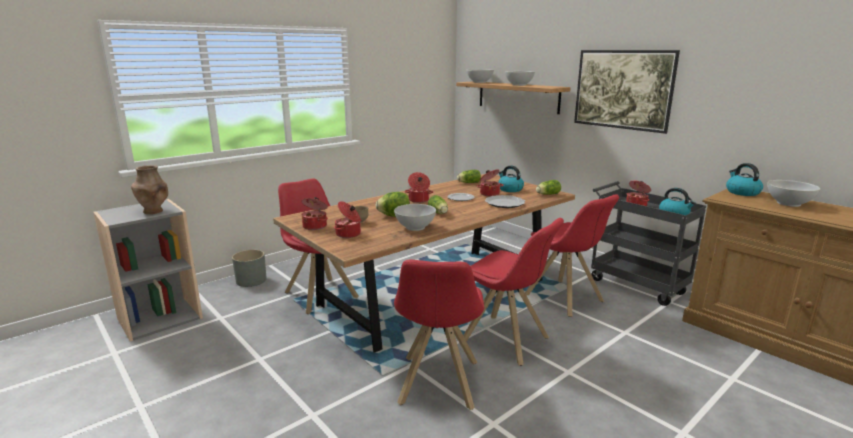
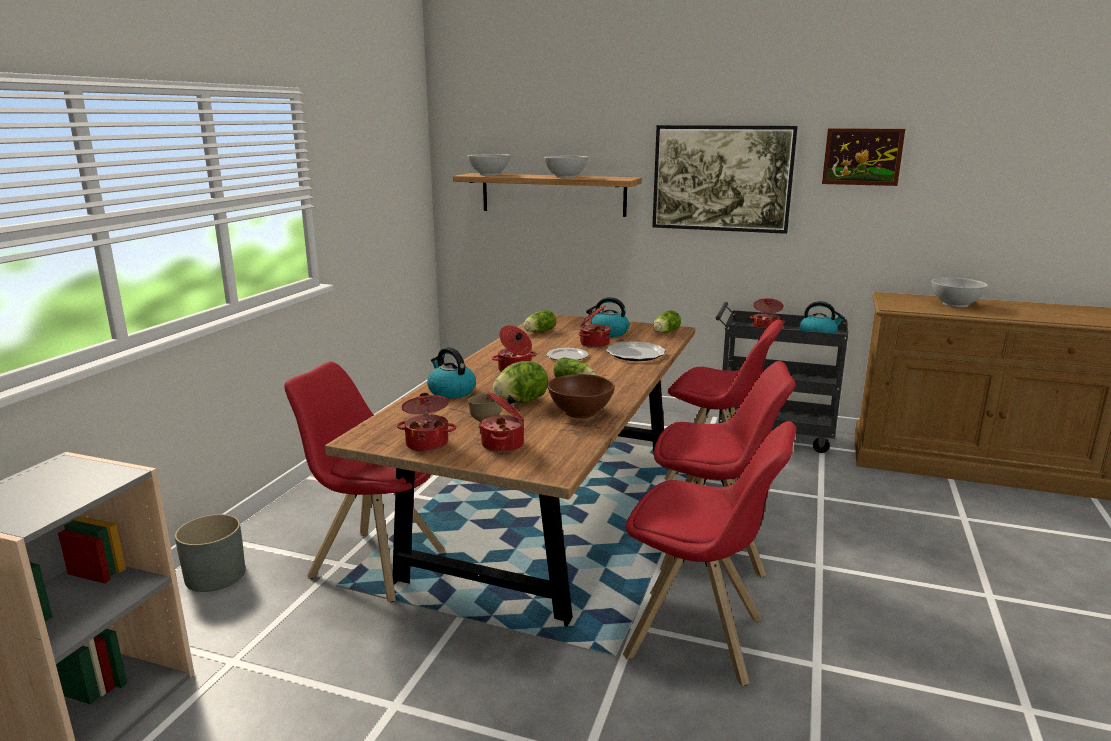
camera: 30 degrees left, 0 degrees up
(154, 211) = (84, 484): brown vase -> none
(415, 227) = (580, 413): white bowl -> brown bowl
(438, 382) = (696, 637): red chair -> red chair turned 45 degrees counterclockwise
(729, 75) = (862, 156): none -> picture
(742, 192) = (897, 298): kettle -> kettle (451, 392)

